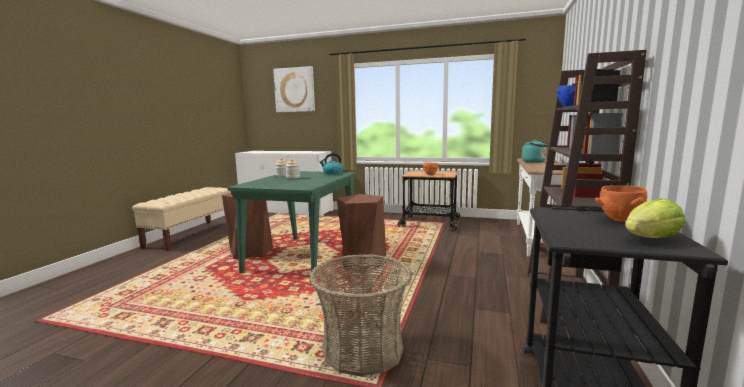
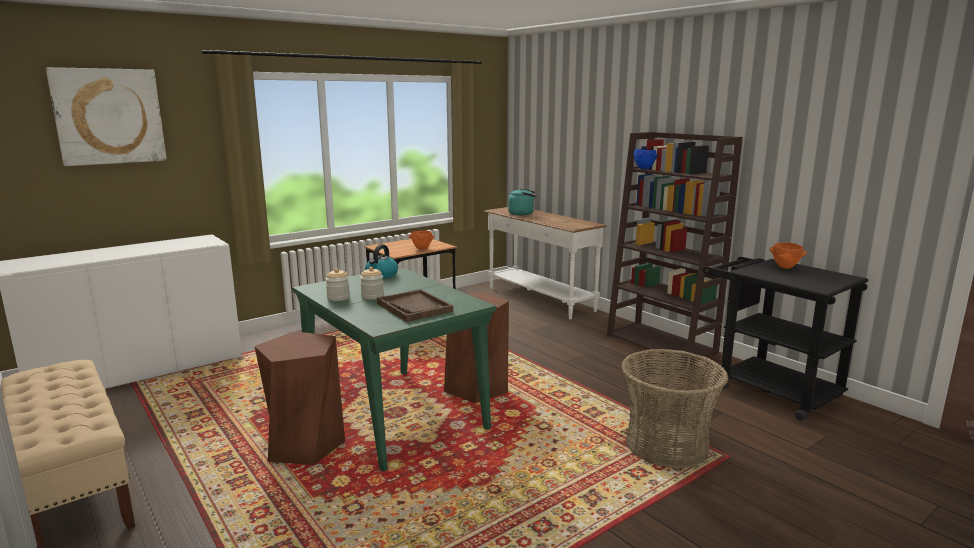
camera: 55 degrees left, 5 degrees up
(284, 183) = (414, 307): none -> brown tray
(651, 239) = (828, 276): lettuce -> none

